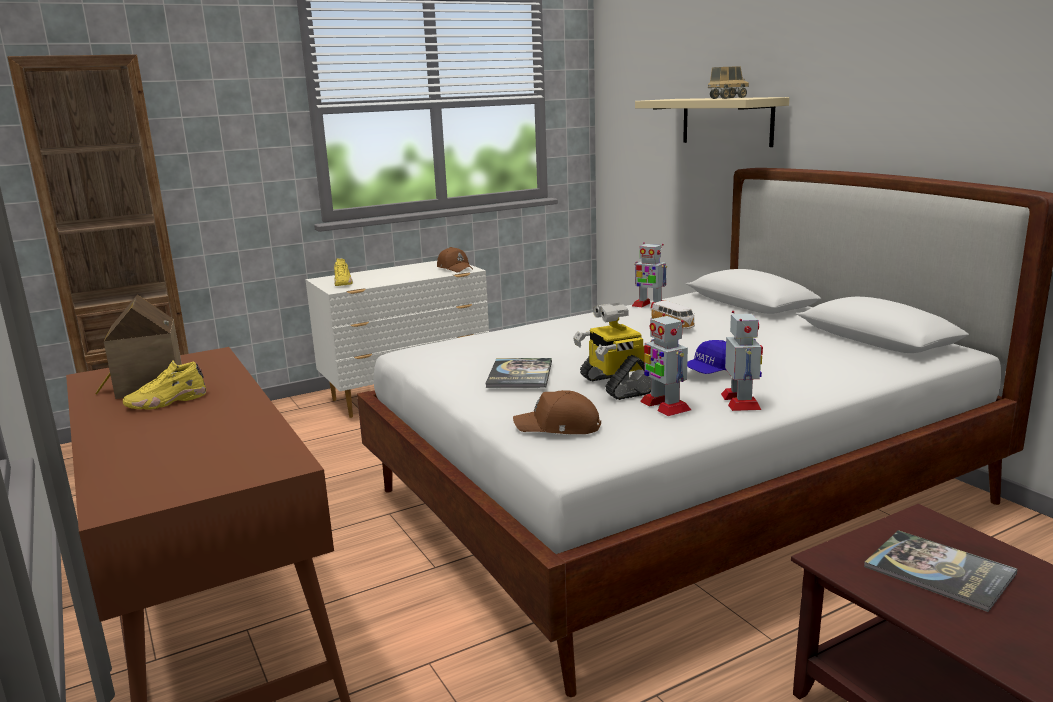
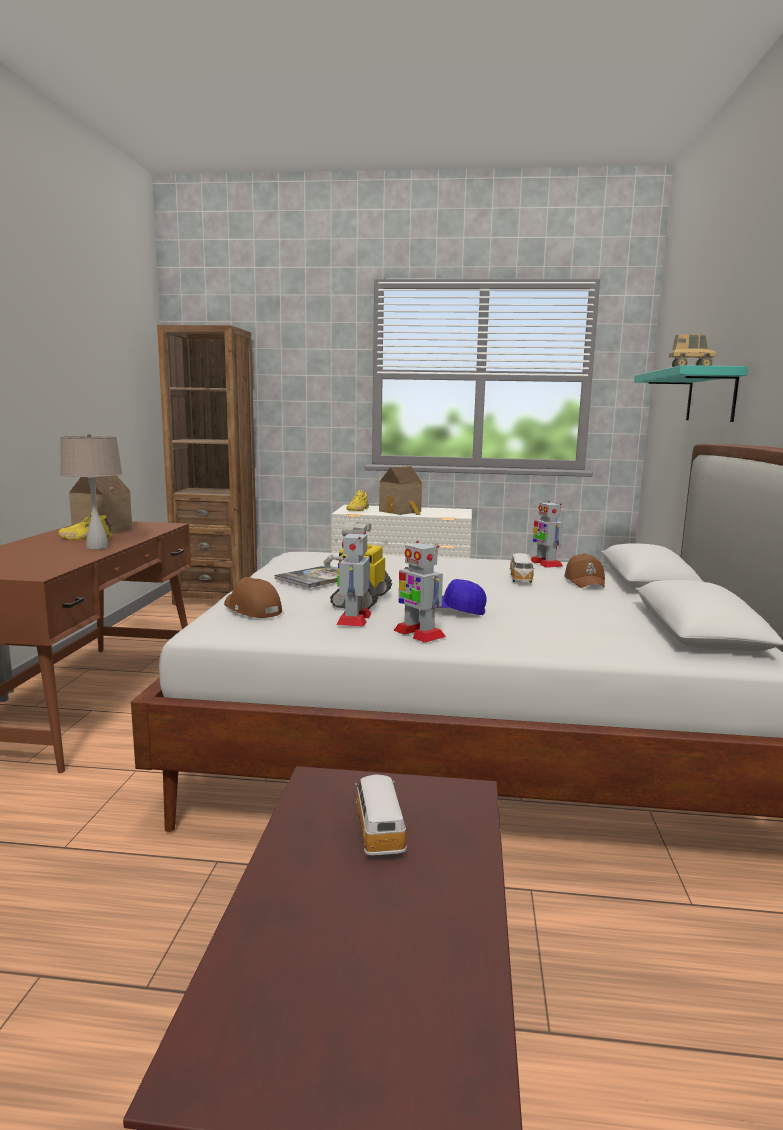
camera: 35 degrees right, 5 degrees down
(228, 408) = (97, 547): none -> beige table lamp
(397, 276) = (401, 512): none -> toy house
(455, 268) = (453, 514): brown cap -> brown cap (585, 581)
(726, 121) = (711, 396): beige shelf -> turquoise shelf
(741, 402) = (418, 633): toy robot -> toy robot turned 105 degrees clockwise
(939, 571) = (379, 830): book -> toy car

